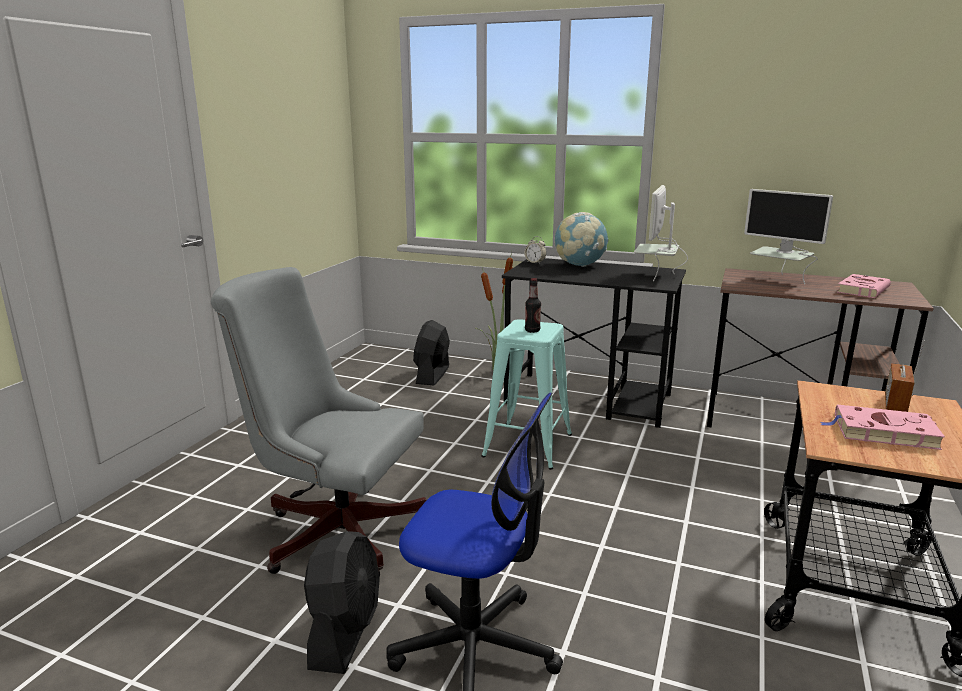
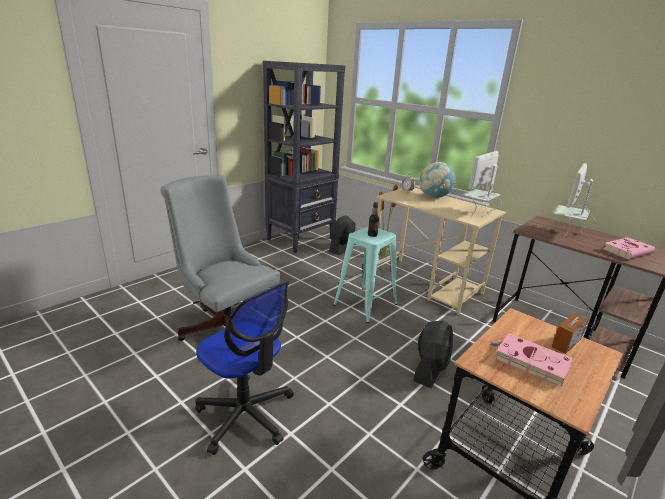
camera: 20 degrees right, 5 degrees up
(345, 631) = (190, 382): black fan -> black fan (430, 369)
(356, 374) = (301, 239): none -> black bookcase
(589, 399) = (426, 284): black desk -> beige desk
(778, 280) = (566, 231): monitor -> monitor turned 60 degrees clockwise

